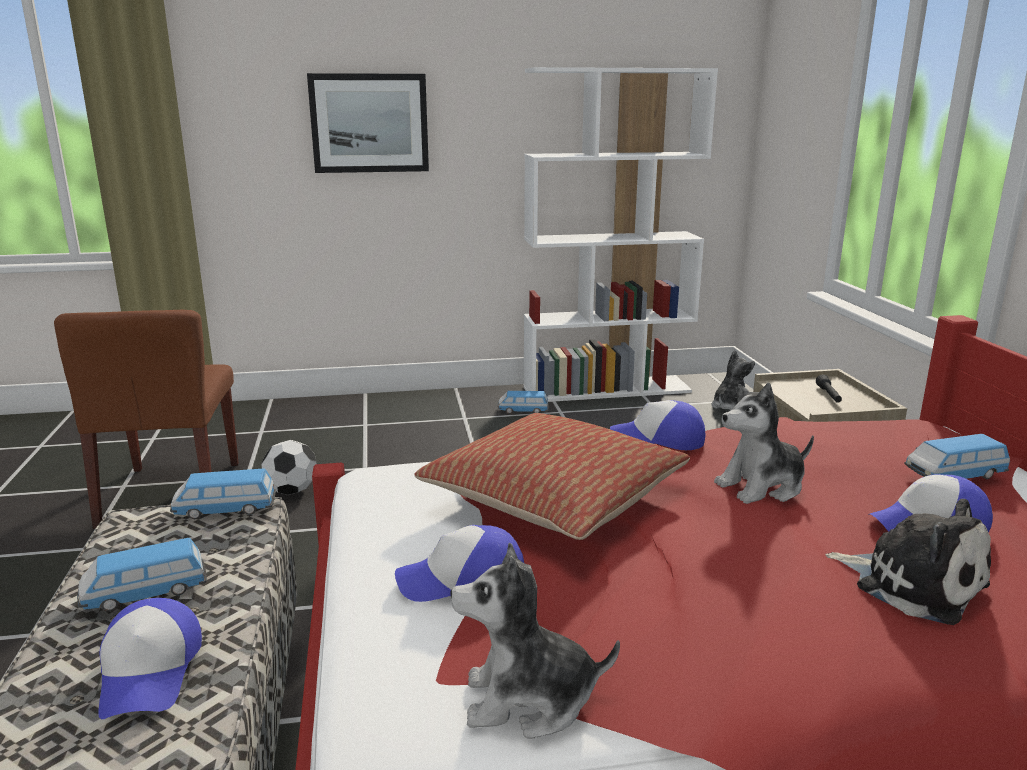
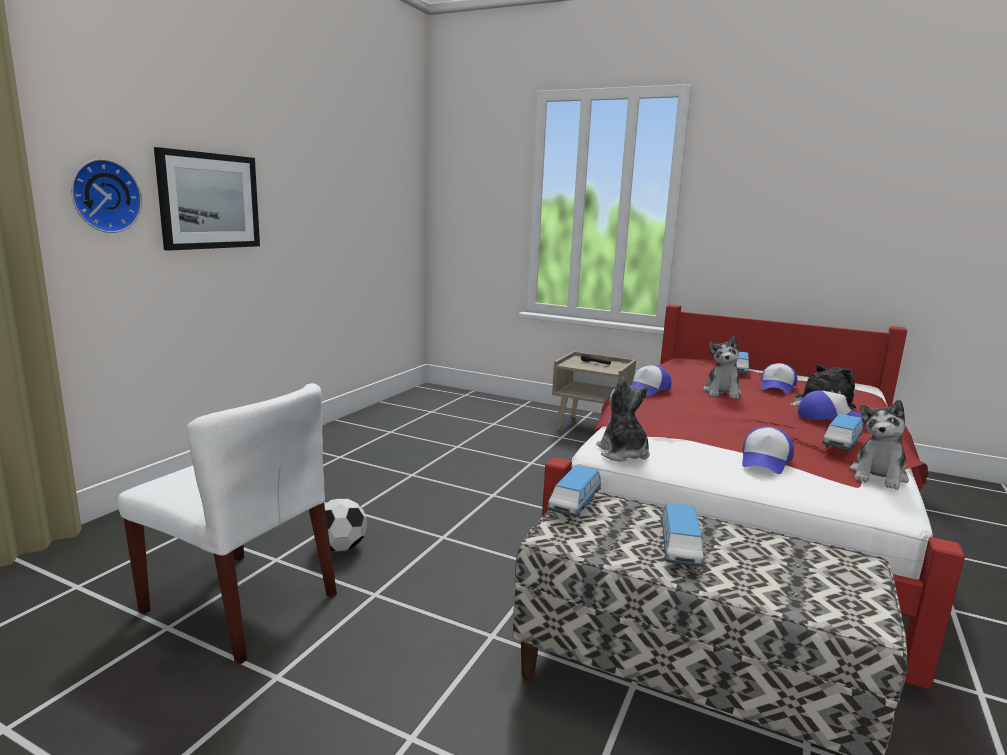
camera: 55 degrees left, 5 degrees down
(150, 671) = (784, 563): cap -> cap (829, 418)
(172, 494) = (241, 603): brown chair -> white chair
(256, 122) = (104, 196): none -> wall clock
(523, 410) = (366, 439): toy car -> toy car (841, 444)
(553, 498) = (692, 423): pillow -> none
(607, 389) = (385, 411): white bookcase -> none
(729, 406) = (467, 399): plush toy -> plush toy (623, 454)

